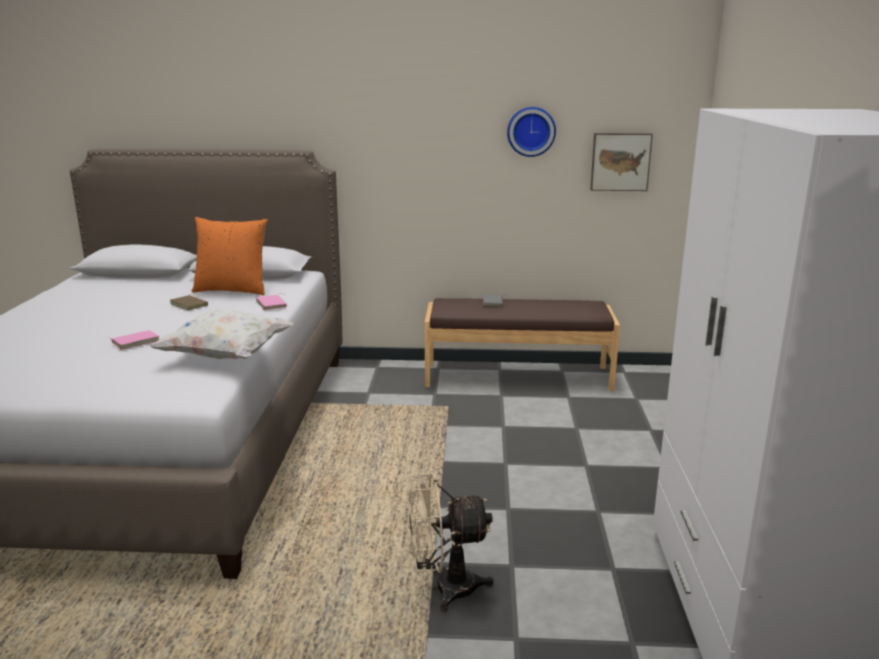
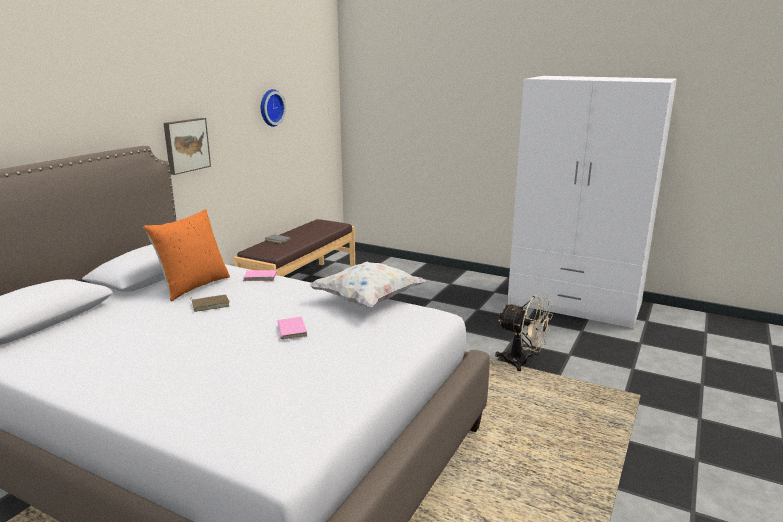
camera: 65 degrees left, 0 degrees up
(444, 588) = (522, 363): beige fan -> beige fan turned 75 degrees counterclockwise
(620, 161) = (310, 122): picture -> picture (186, 145)

